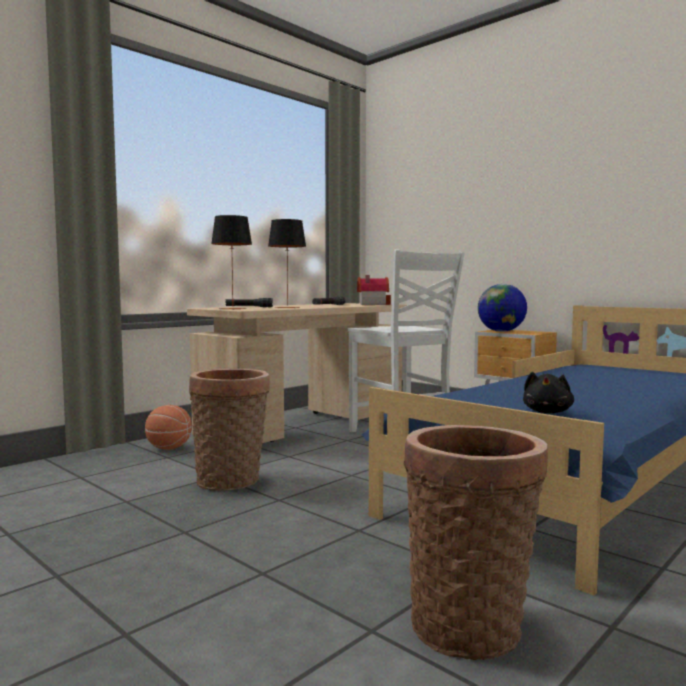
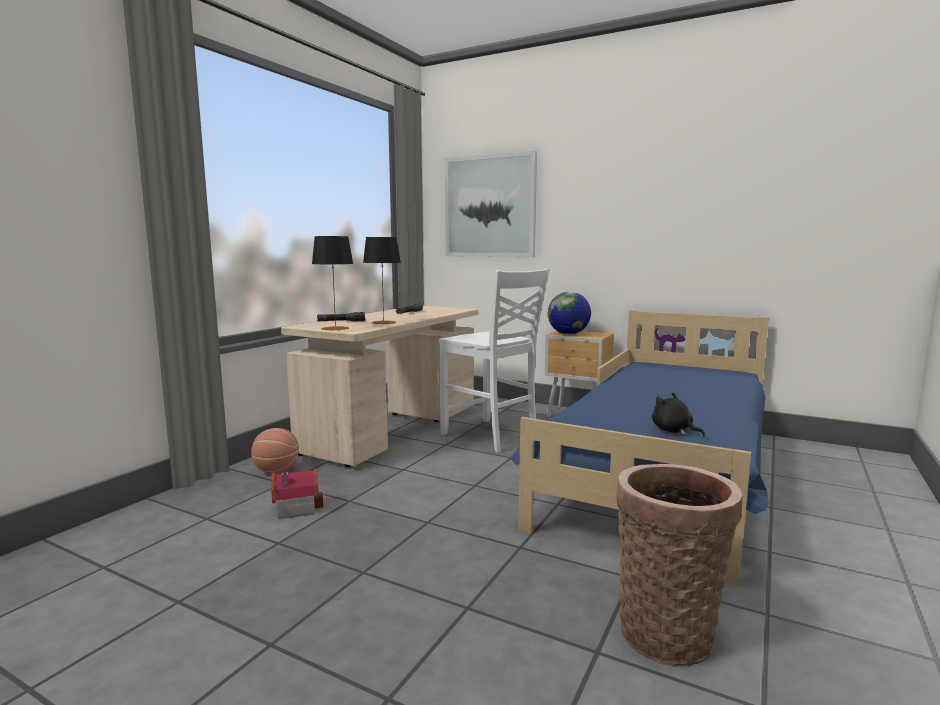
camera: 15 degrees left, 5 degrees up
(232, 481) = (368, 505): basket -> none
(371, 304) = (446, 310): toy house -> toy house (295, 507)
(428, 200) = (490, 206): none -> picture
(547, 412) = (673, 431): black plush toy -> black plush toy turned 135 degrees clockwise

